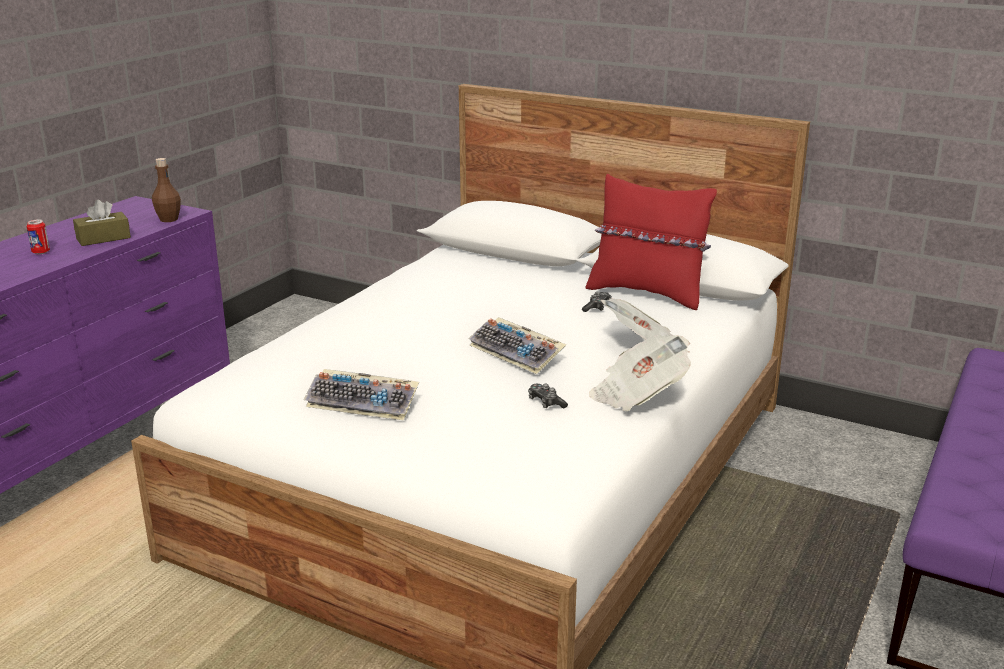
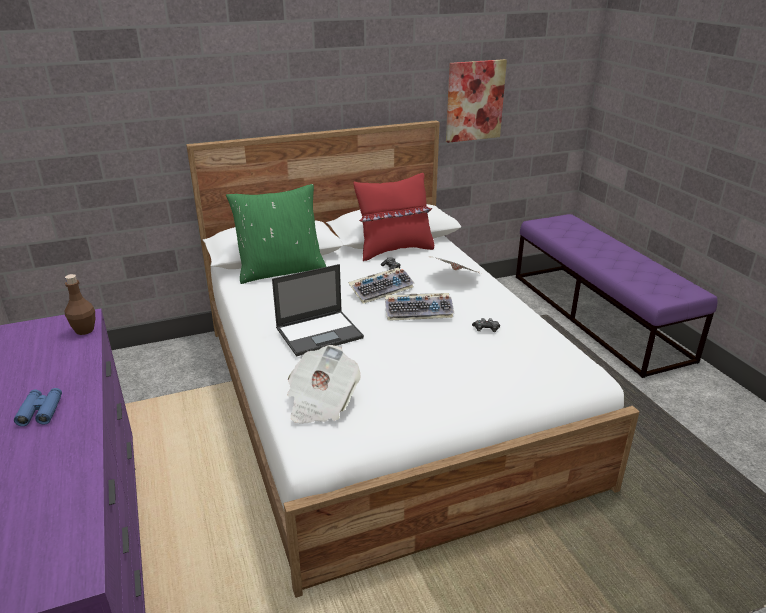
camera: 50 degrees left, 5 degrees up
(41, 252) = (41, 411): can -> blue binoculars
(103, 238) = (69, 371): brown tissue box -> none
(364, 403) = (417, 383): keyboard -> keyboard (381, 289)
(386, 324) = (320, 333): none -> laptop
(487, 264) = (281, 270): none -> green pillow
(638, 395) = (508, 303): newspaper -> newspaper (321, 402)
(892, 103) = (474, 101): none -> picture

